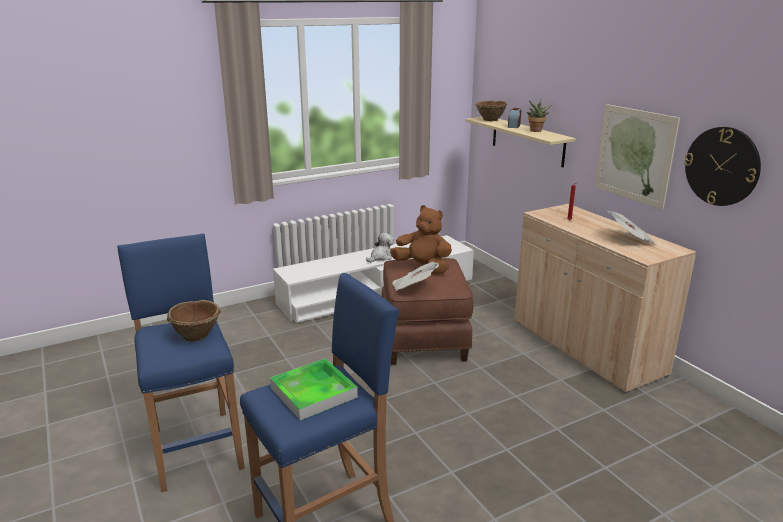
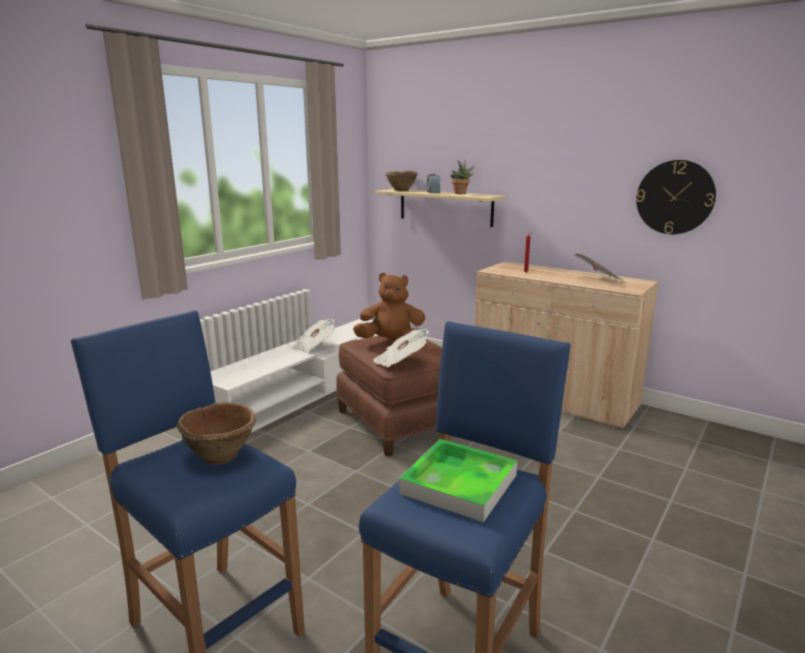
camera: 25 degrees left, 5 degrees down
(381, 257) = (314, 346): plush toy -> newspaper
(634, 155) = (576, 201): picture -> none

